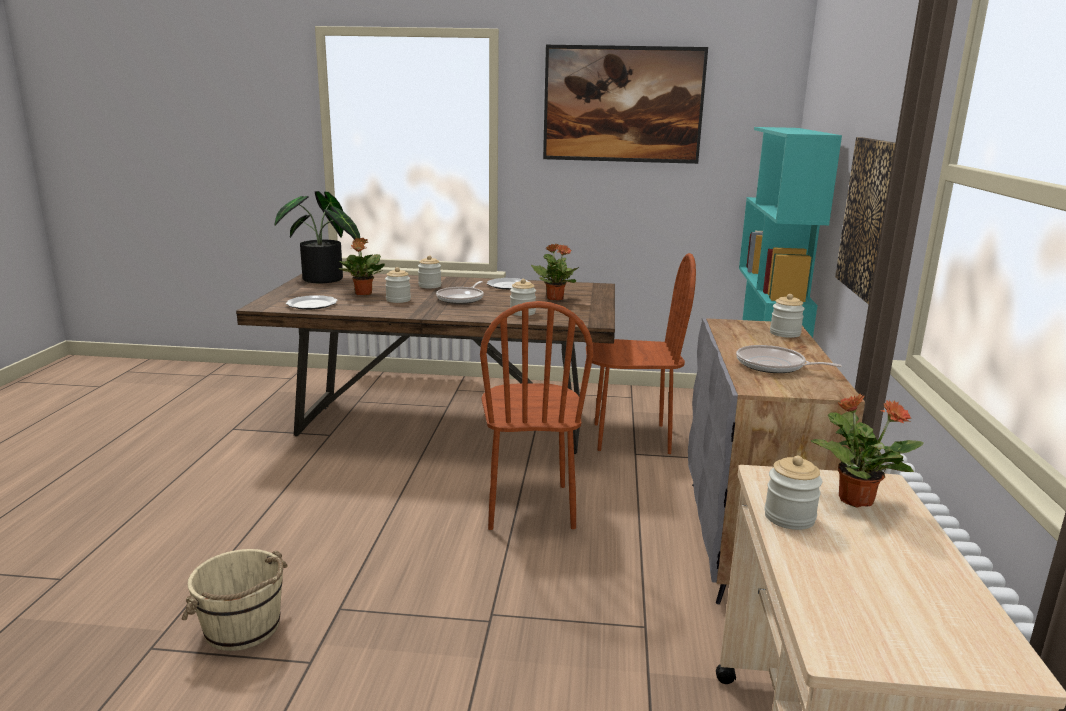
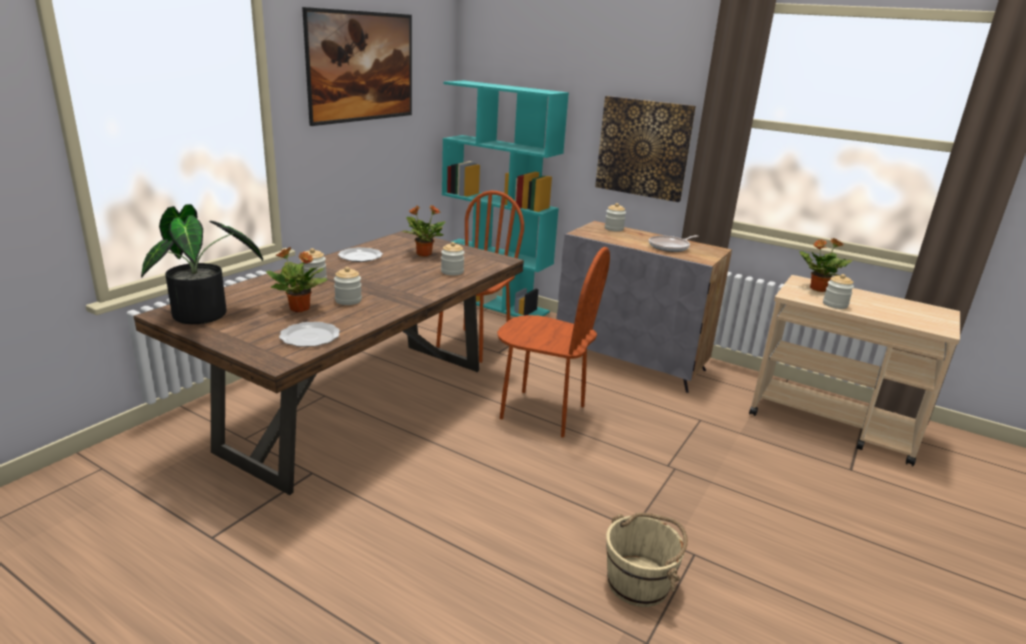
camera: 65 degrees left, 5 degrees up
(461, 298) = (379, 279): frying pan -> none

